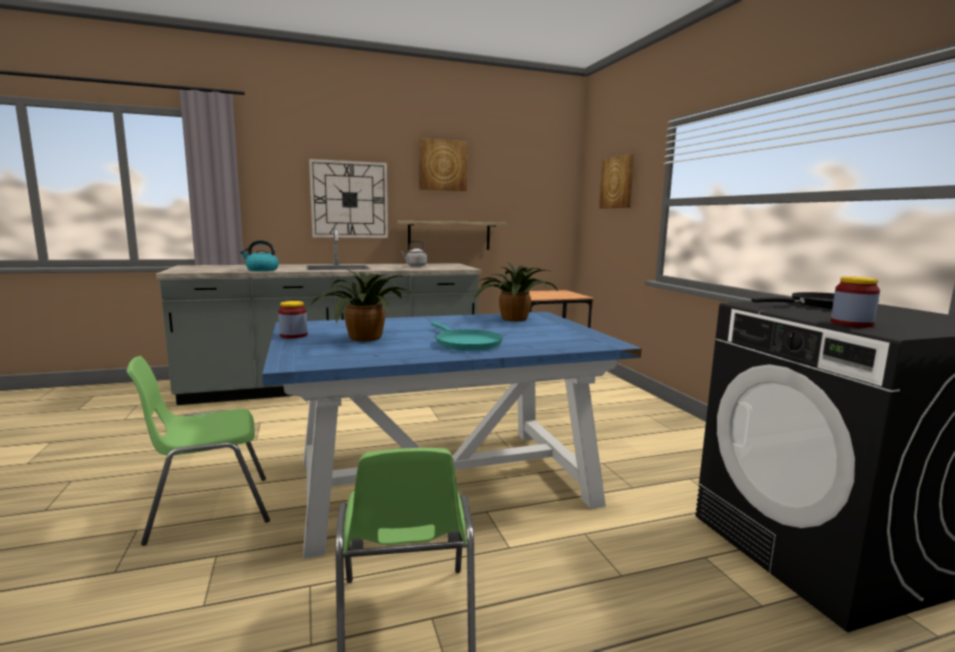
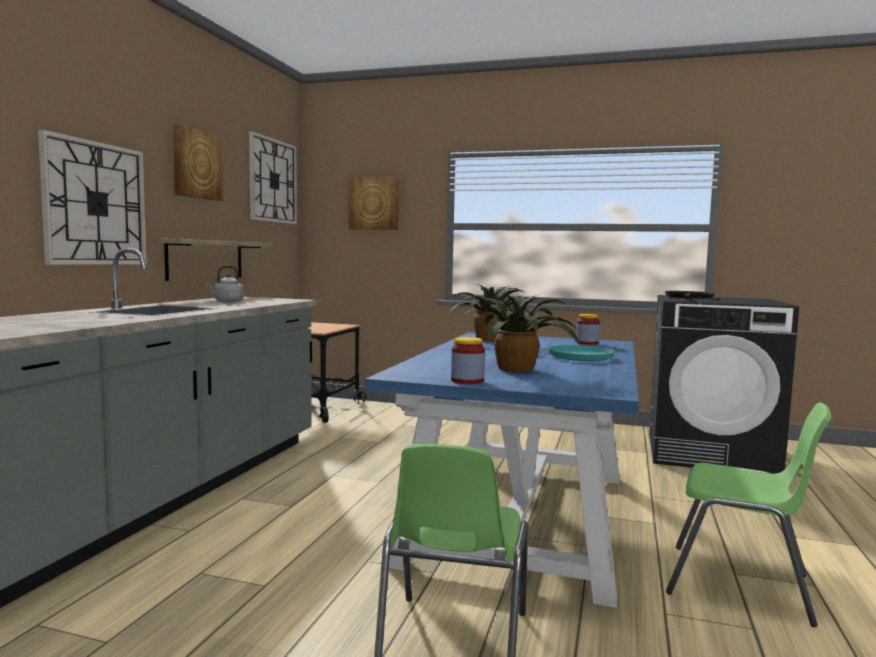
camera: 55 degrees left, 5 degrees down
(261, 270) = (96, 321): kettle -> none
(536, 169) = (273, 181): none -> wall clock
(851, 324) = (752, 303): jar -> jar (587, 343)

